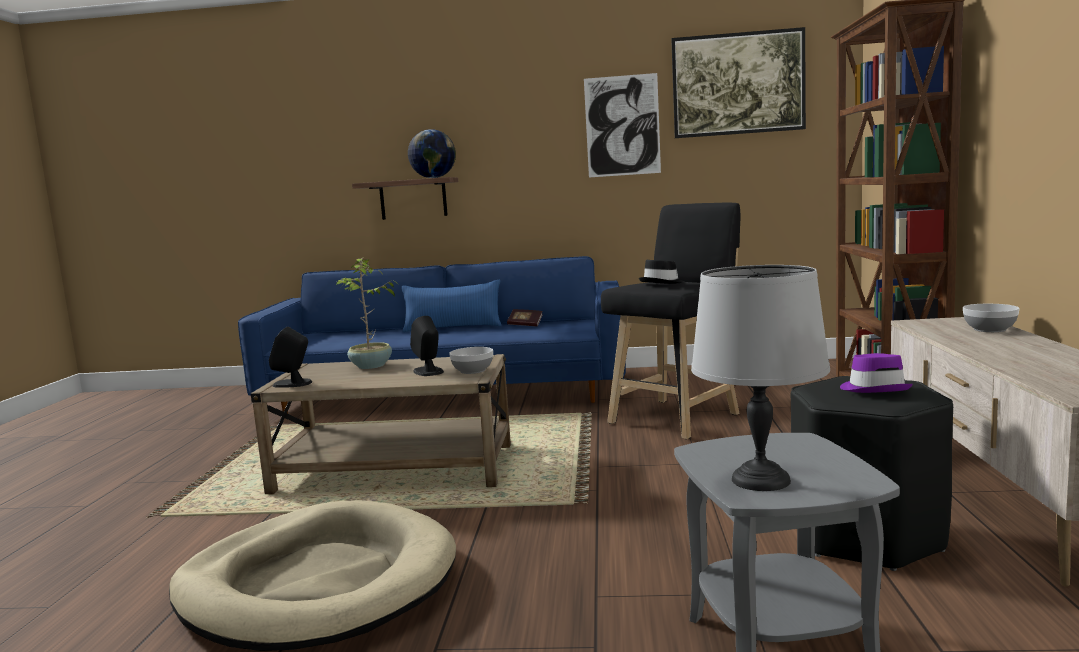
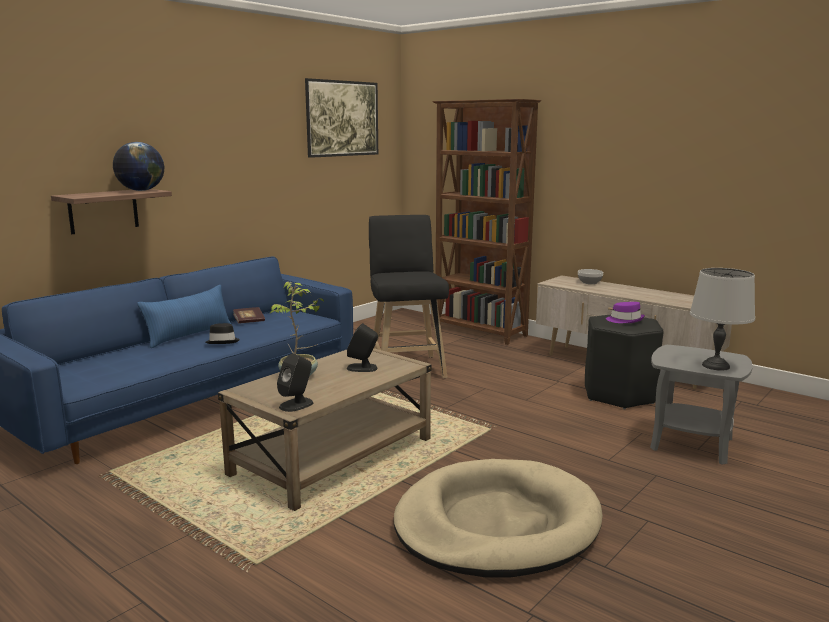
camera: 55 degrees left, 5 degrees up
(473, 370) = (391, 359): bowl -> none
(622, 126) = (275, 145): picture -> none
(663, 283) = (412, 274): black hat -> black hat (223, 341)

